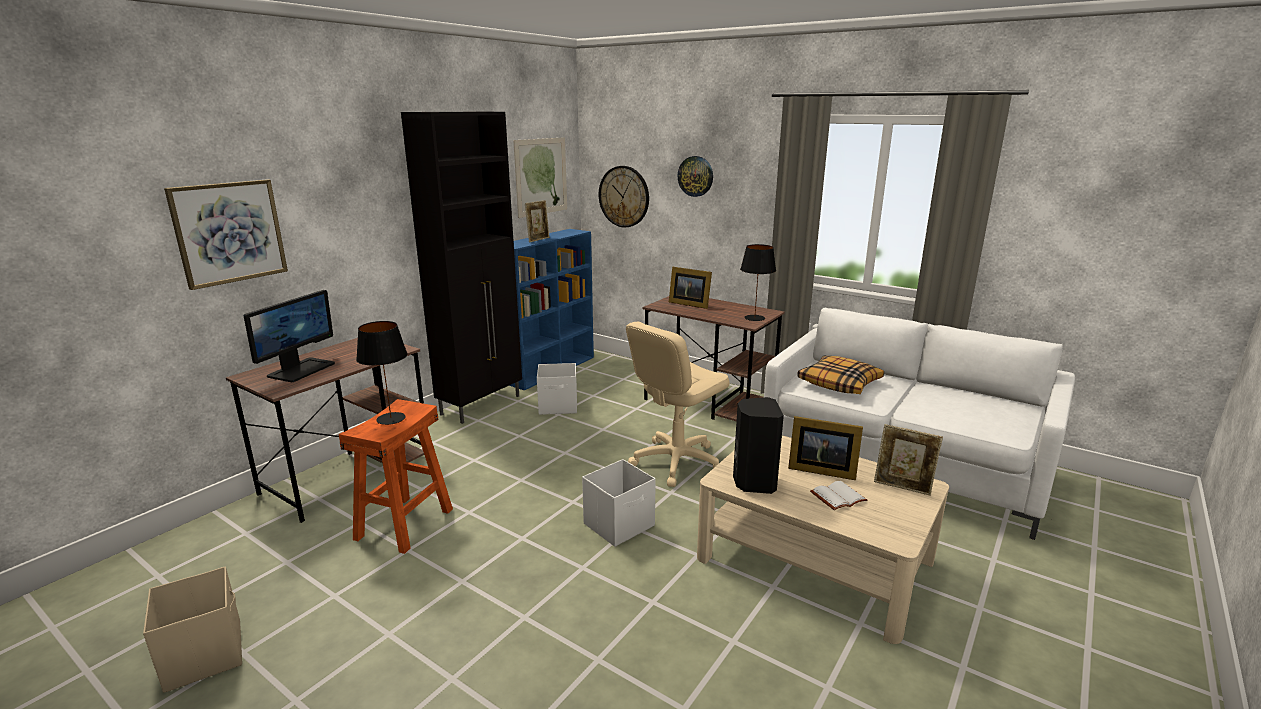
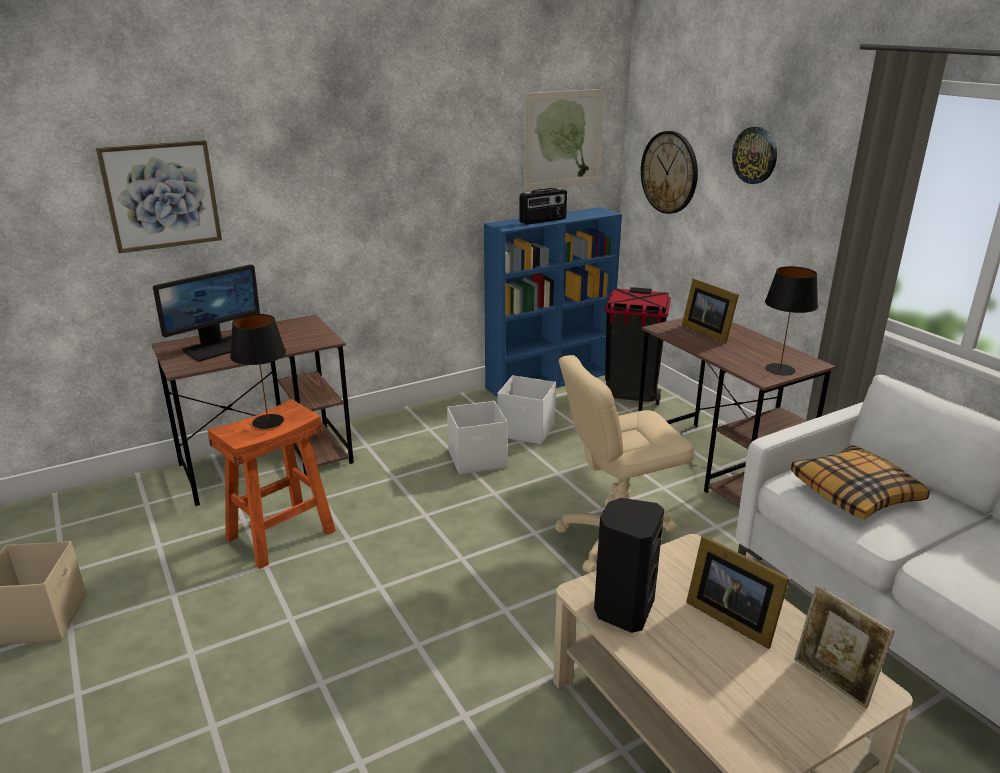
camera: 25 degrees right, 5 degrees up
(482, 405) = (445, 410): black cabinet -> none
(538, 240) = (543, 221): picture frame -> radio
(618, 369) = (631, 394): none -> black trash can
(620, 525) = (494, 604): white storage box -> white storage box (478, 459)
(837, 496) = (722, 665): white book -> none

